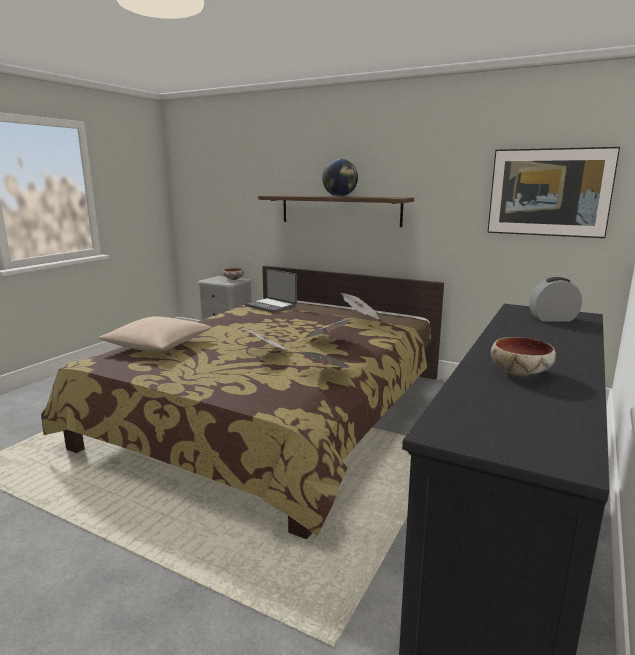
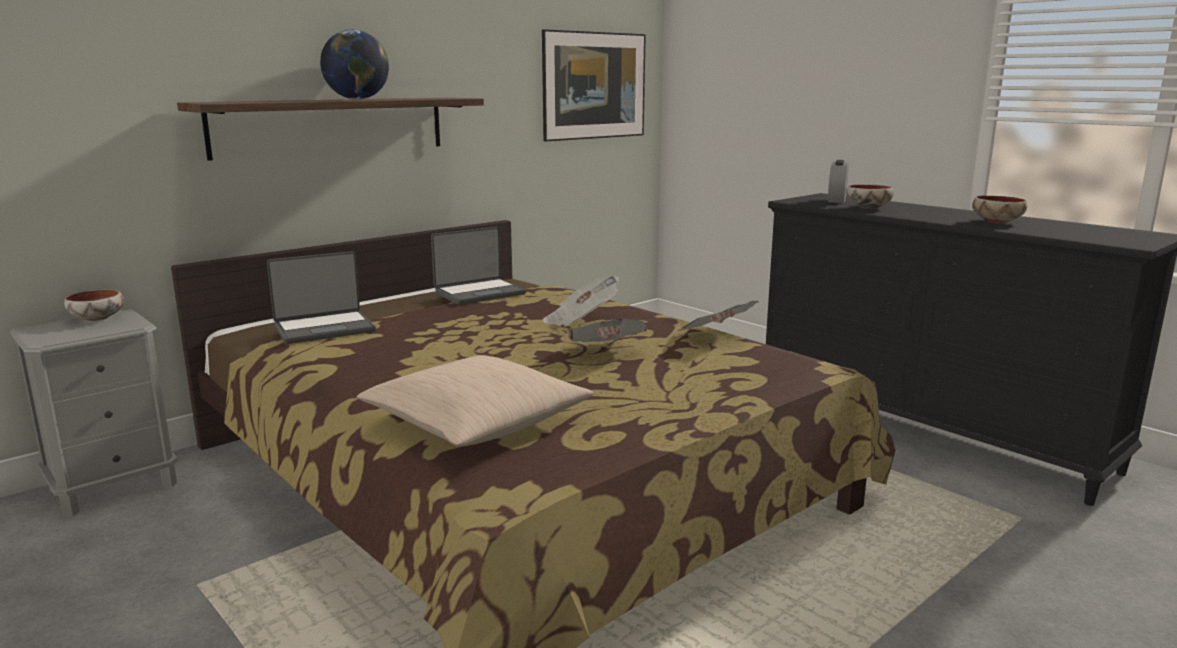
camera: 70 degrees left, 0 degrees up
(360, 316) = (479, 293): newspaper -> laptop
(524, 328) = (868, 208): none -> bowl

